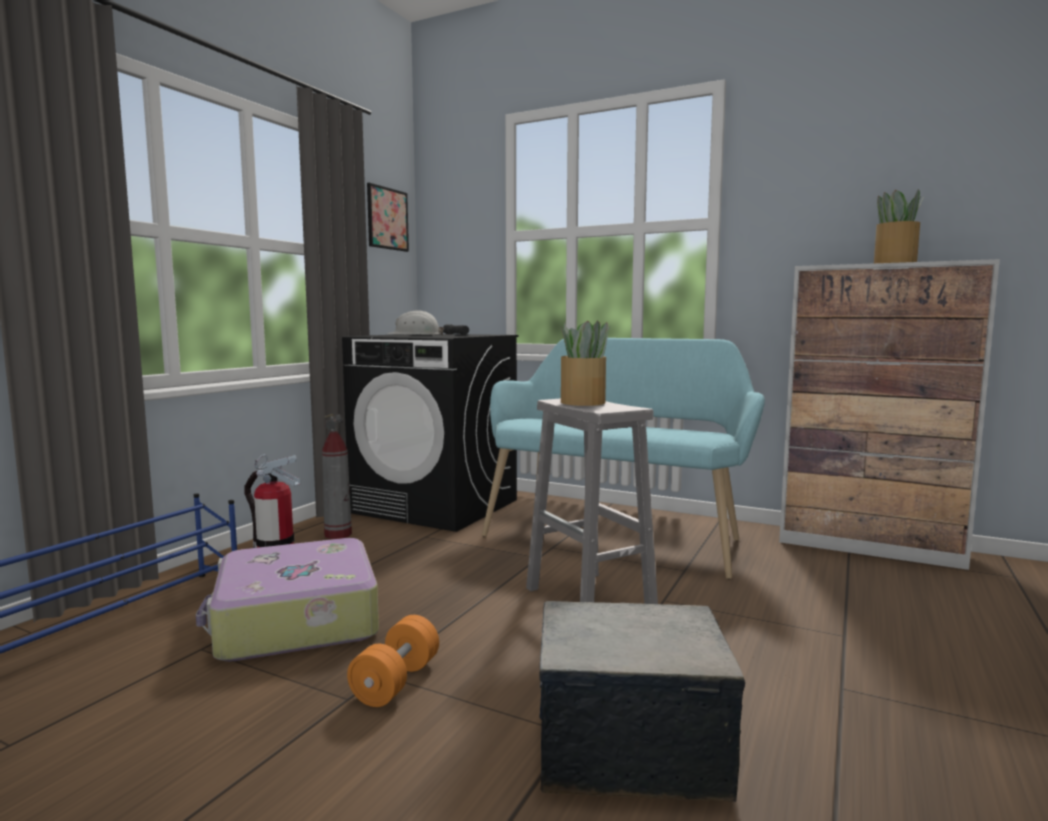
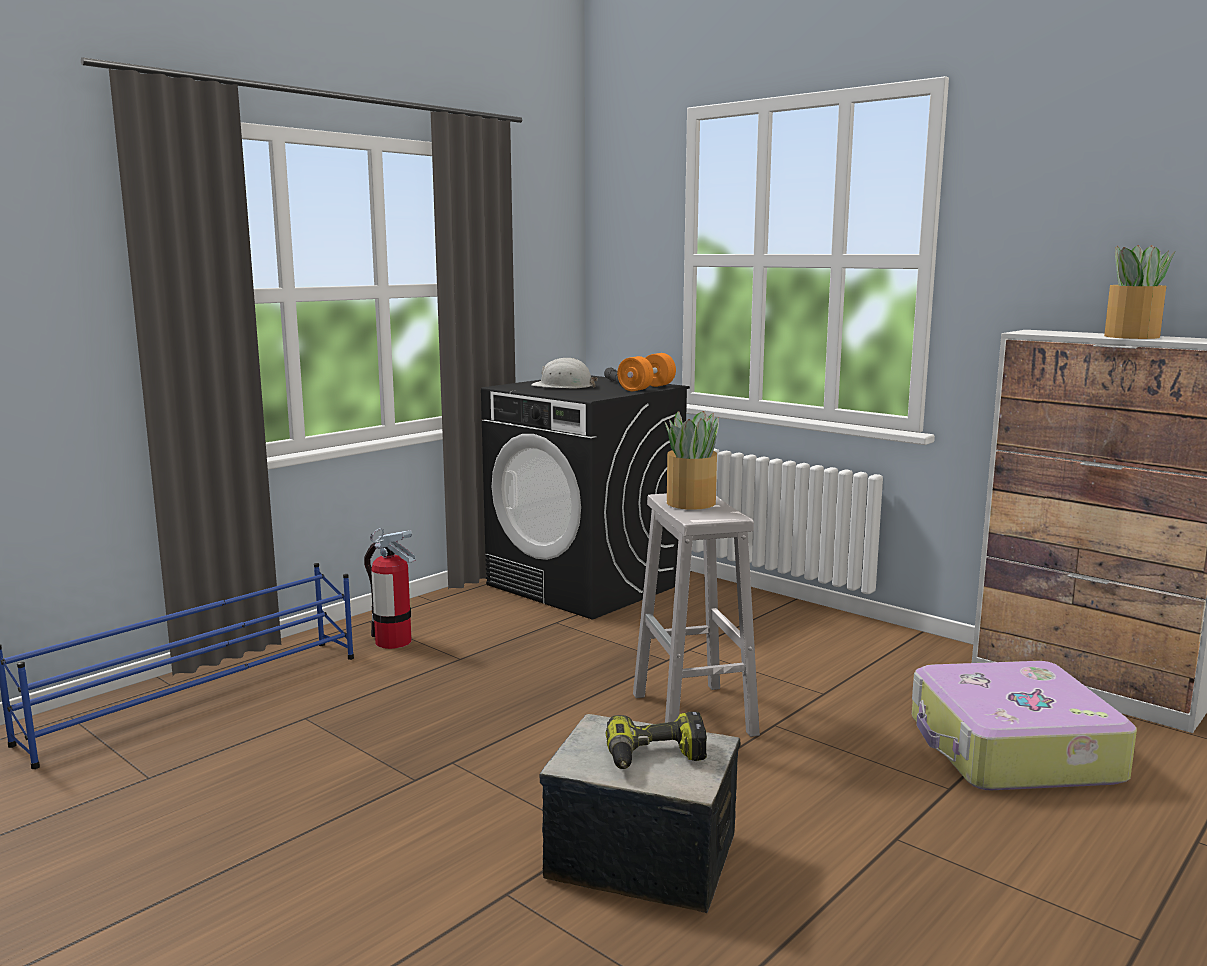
camera: 15 degrees right, 5 degrees up
(295, 620) = (394, 701): suitcase -> suitcase (1011, 750)
(338, 534) = (465, 611): fire extinguisher -> none
(387, 218) = (546, 237): picture -> none
(396, 682) = (462, 771): orange dumbbell -> orange dumbbell (646, 388)
(617, 535) = (775, 642): turquoise bench -> none
(648, 635) = (655, 757): none -> power drill

